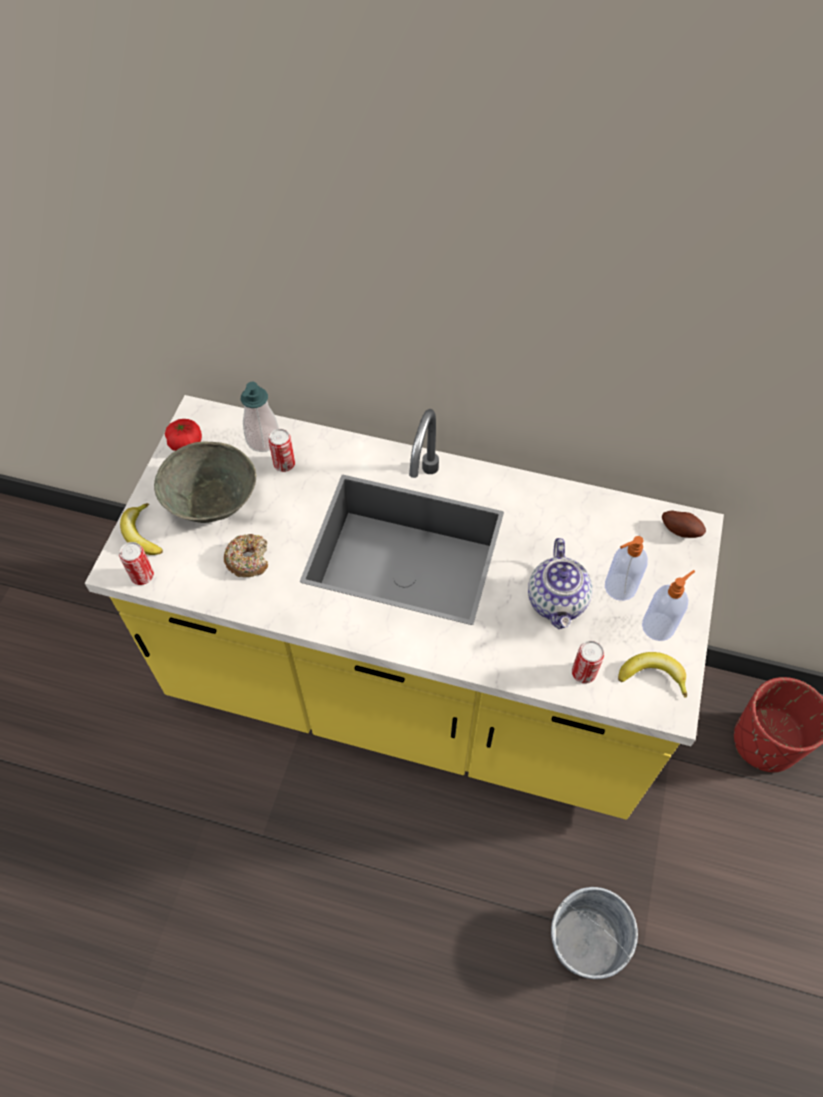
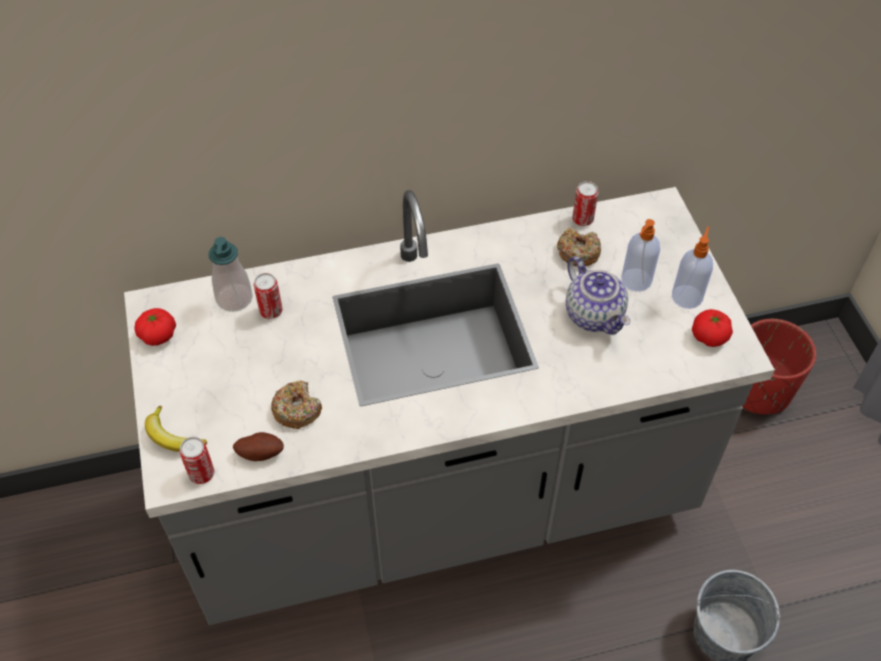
camera: 30 degrees left, 5 degrees down
(212, 500) = (223, 374): grey bowl -> none
(411, 689) = (440, 499): yellow counter -> grey counter
(583, 535) = (578, 252): none -> donut
(583, 673) = (655, 361): can -> can (582, 219)
(652, 675) = (709, 336): banana -> tomato
(681, 530) = (651, 213): potato -> potato (260, 452)

